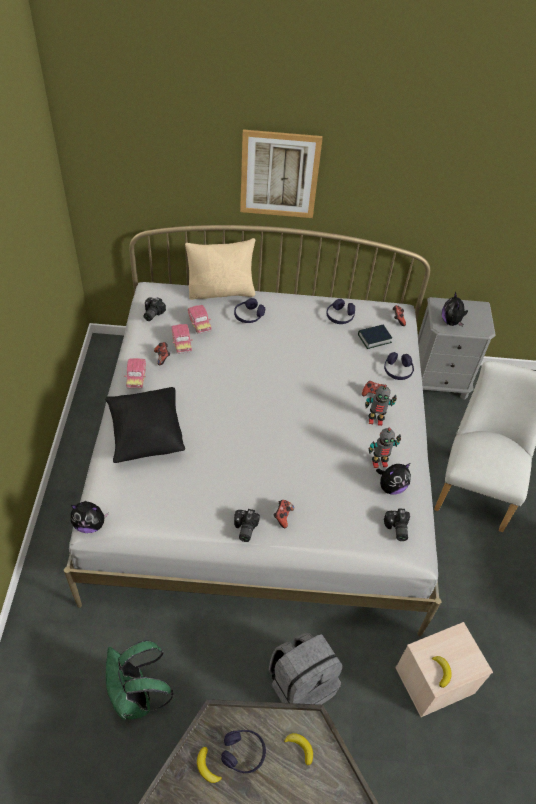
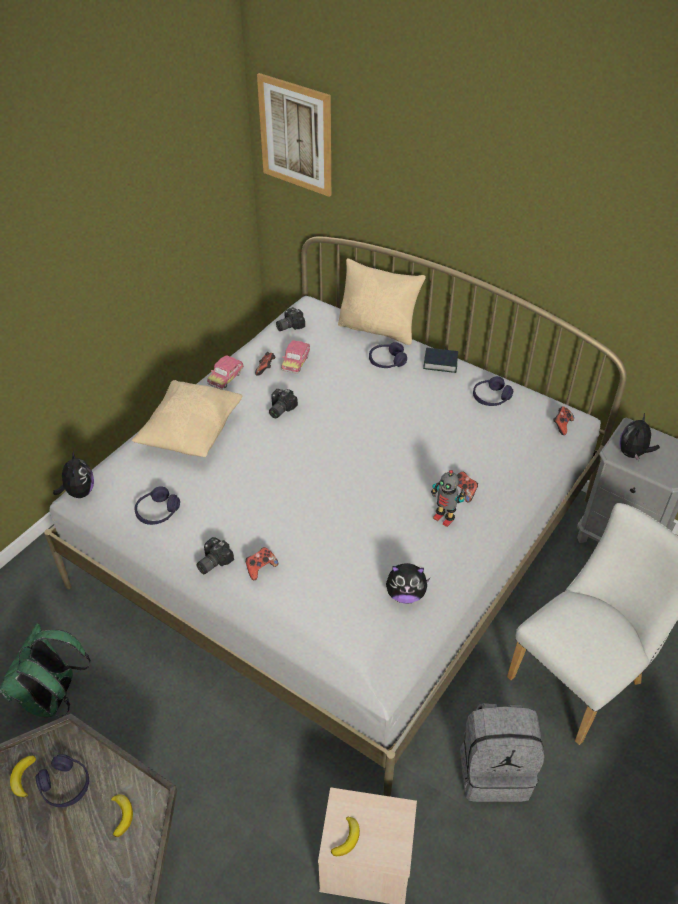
camera: 35 degrees right, 5 degrees down
(90, 524) = (79, 492): plush toy -> plush toy turned 135 degrees counterclockwise
(146, 435) = (192, 434): black pillow -> beige pillow
(199, 323) = (329, 350): toy car -> none
(279, 174) = (459, 203): picture -> picture (296, 135)
(301, 684) = (216, 778): grey backpack -> grey backpack (495, 769)
(374, 338) = (513, 434): book -> book (440, 363)
(379, 462) = (412, 563): toy robot -> none
(396, 529) = (374, 640): camera -> camera (279, 409)
(397, 370) = (515, 478): purple headphones -> purple headphones (157, 512)

